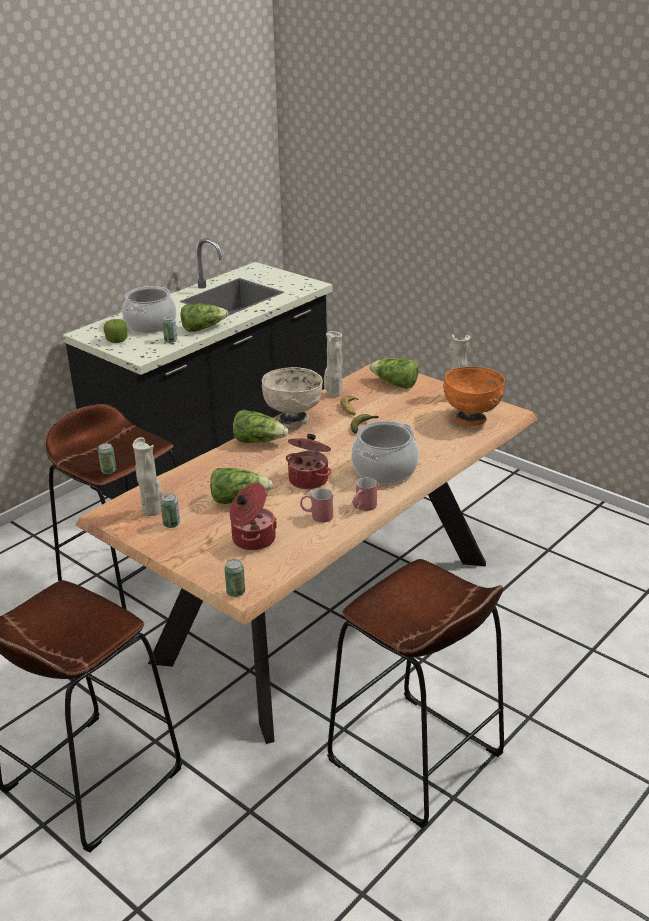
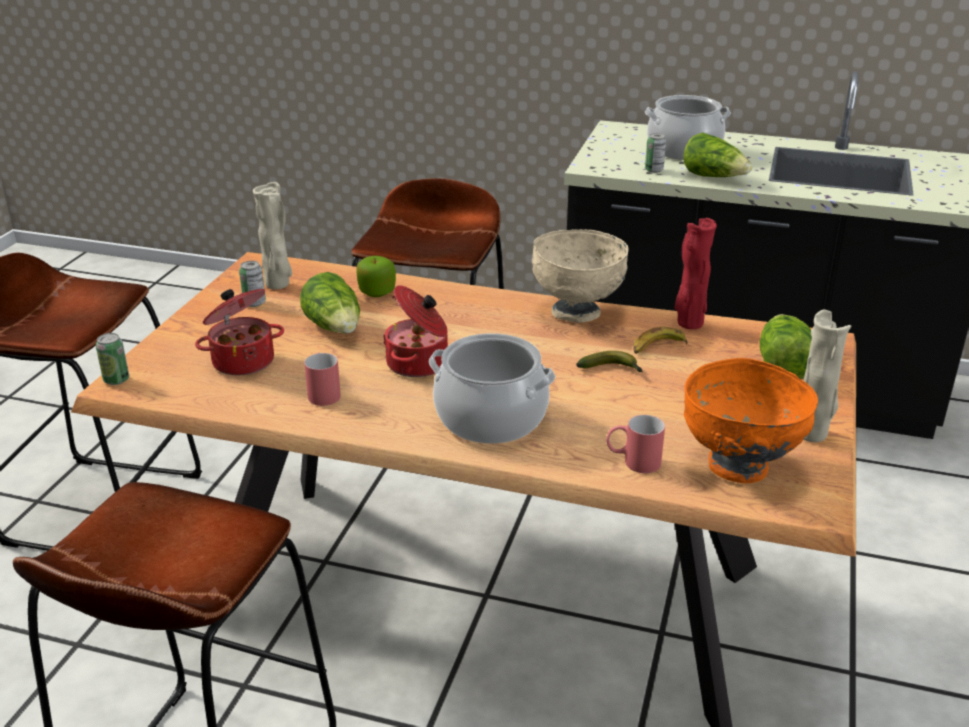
camera: 65 degrees right, 0 degrees up
(108, 471) = (375, 246): can -> none
(117, 340) = (618, 145): apple -> apple (377, 292)
(259, 441) = (495, 304): lettuce -> none
(333, 394) = (688, 323): beige vase -> red vase
(363, 508) = (367, 424): red mug -> red mug (633, 462)

